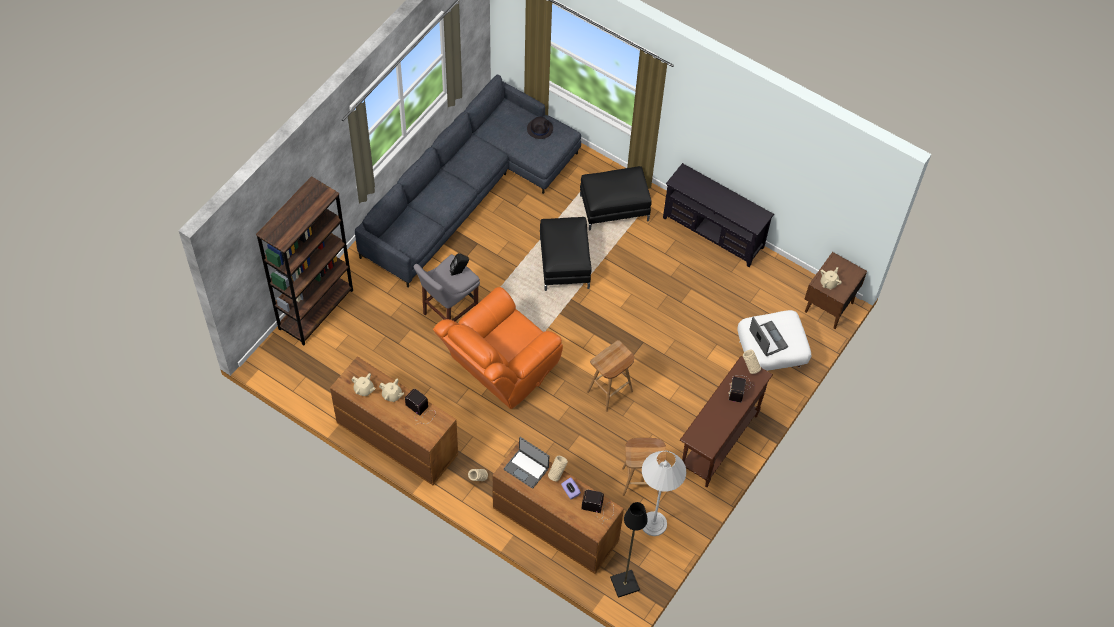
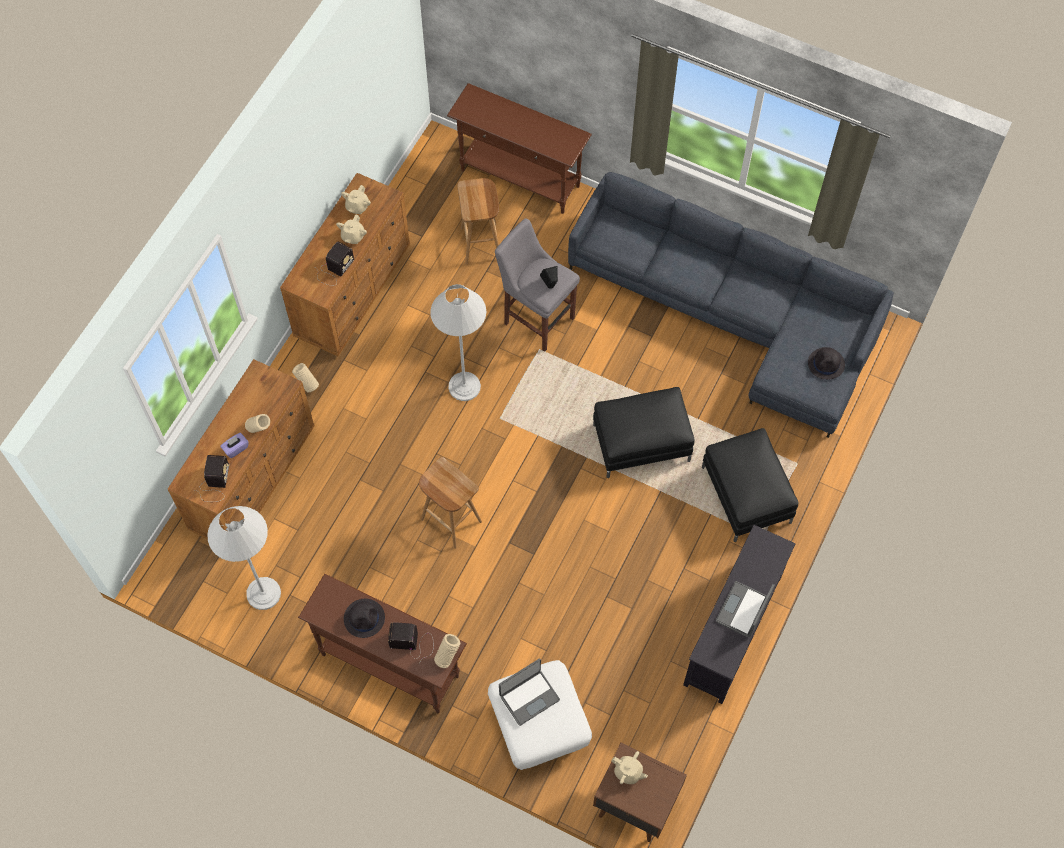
camera: 85 degrees right, 5 degrees up
(316, 309) = (520, 179): brown bookcase -> brown console table
(499, 370) = (464, 386): orange armchair -> white floor lamp
(526, 468) = (265, 395): laptop -> laptop (743, 610)
(625, 583) = (179, 567): black floor lamp -> none
(641, 481) = (323, 572): brown stool -> brown stool (481, 244)
(717, 416) = (364, 618): none -> black hat

